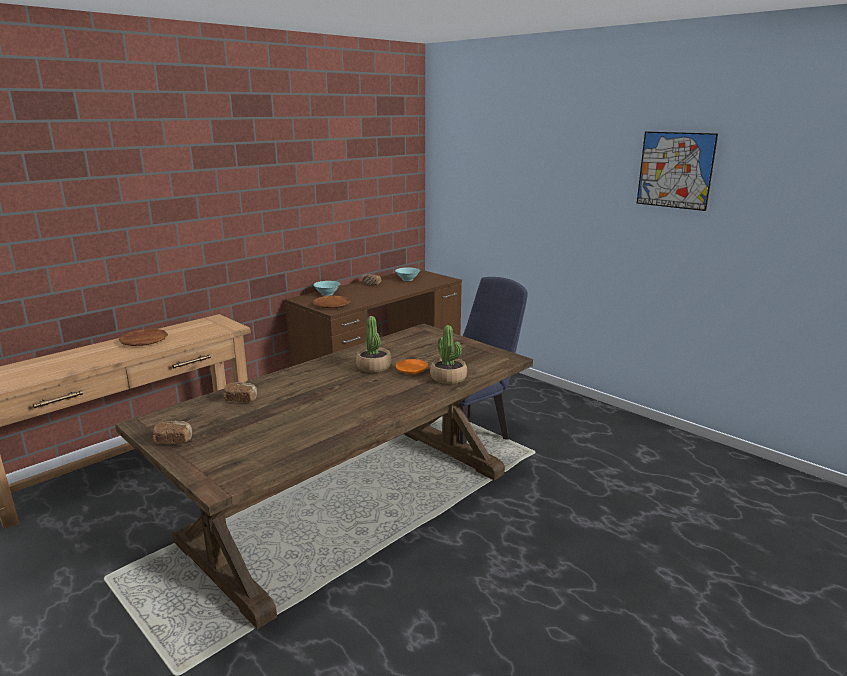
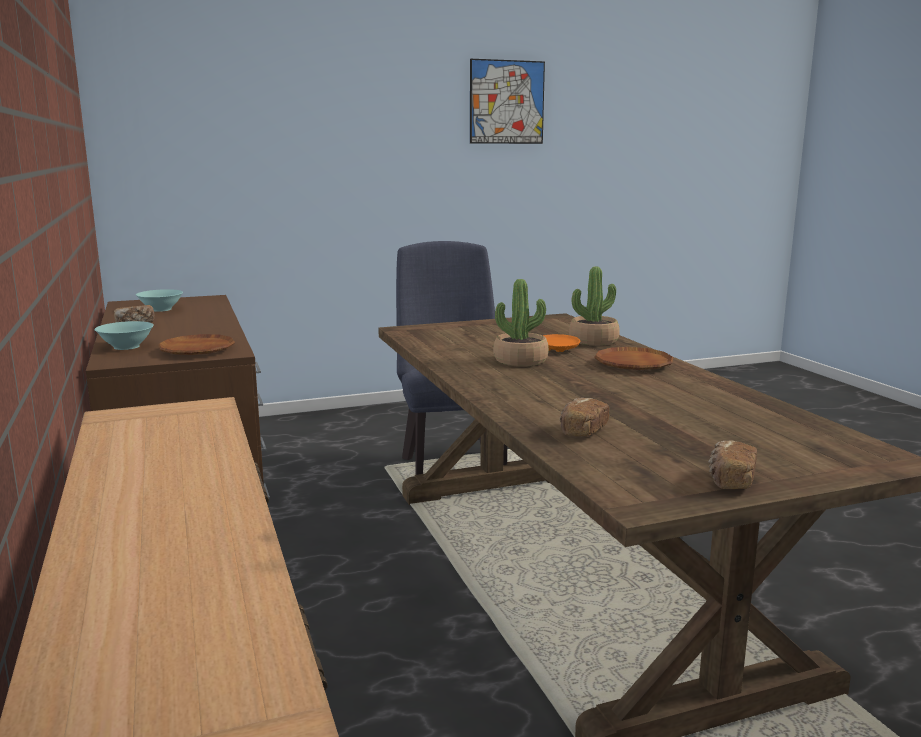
camera: 65 degrees left, 5 degrees down
(144, 340) = (147, 480): brown plate -> brown plate (633, 364)

